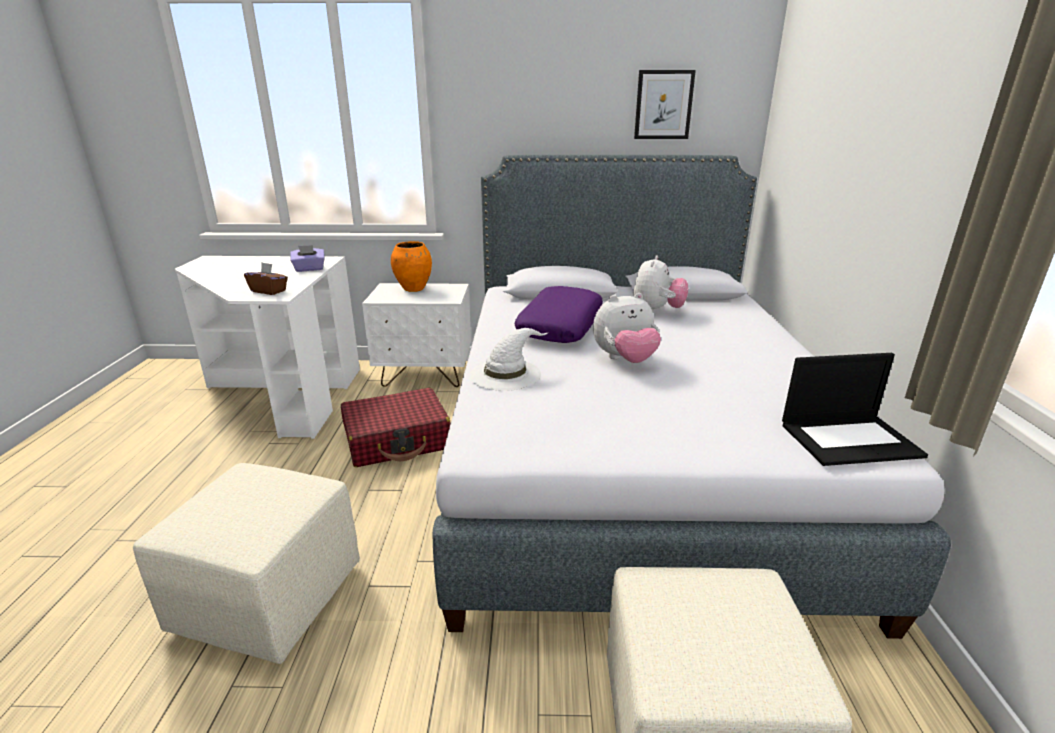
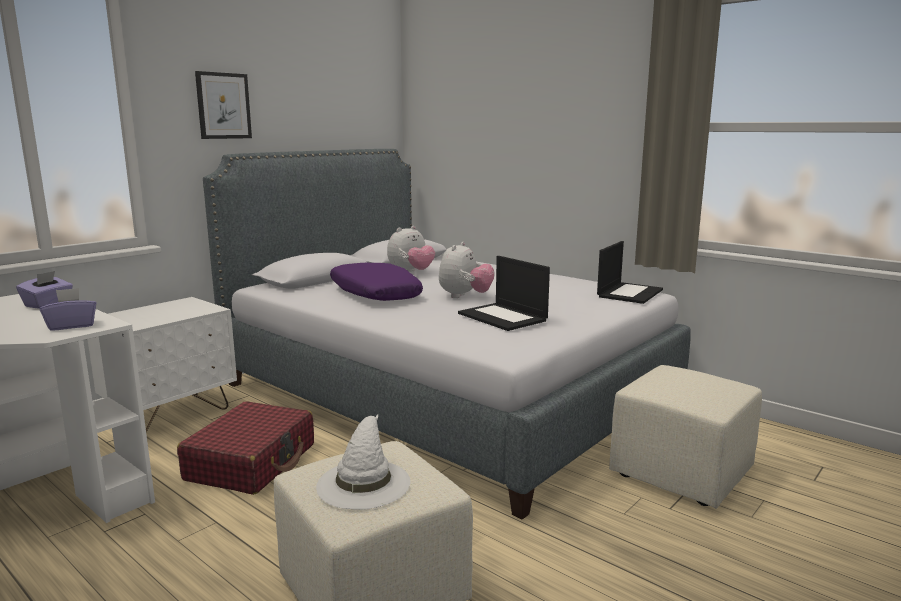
camera: 50 degrees left, 10 degrees down
(269, 291) = (72, 325): brown tissue box -> purple tissue box
(414, 289) = (145, 312): orange vase -> none
(506, 374) = (419, 322): white hat -> white hat (363, 482)
(582, 403) = (503, 317): none -> laptop
(657, 311) = (411, 272): plush toy -> plush toy turned 75 degrees clockwise
(663, 105) = (337, 109): picture -> picture (223, 106)

